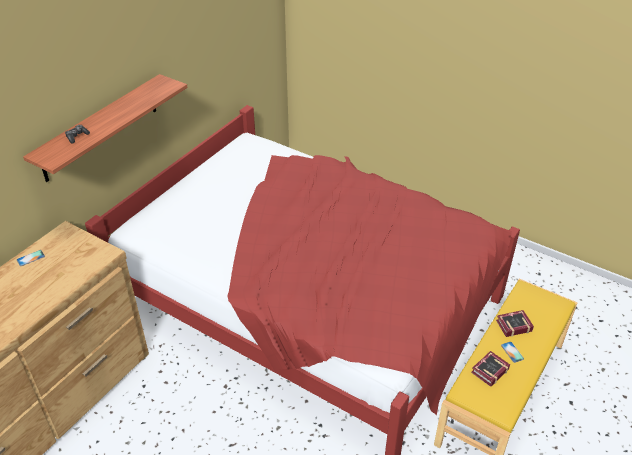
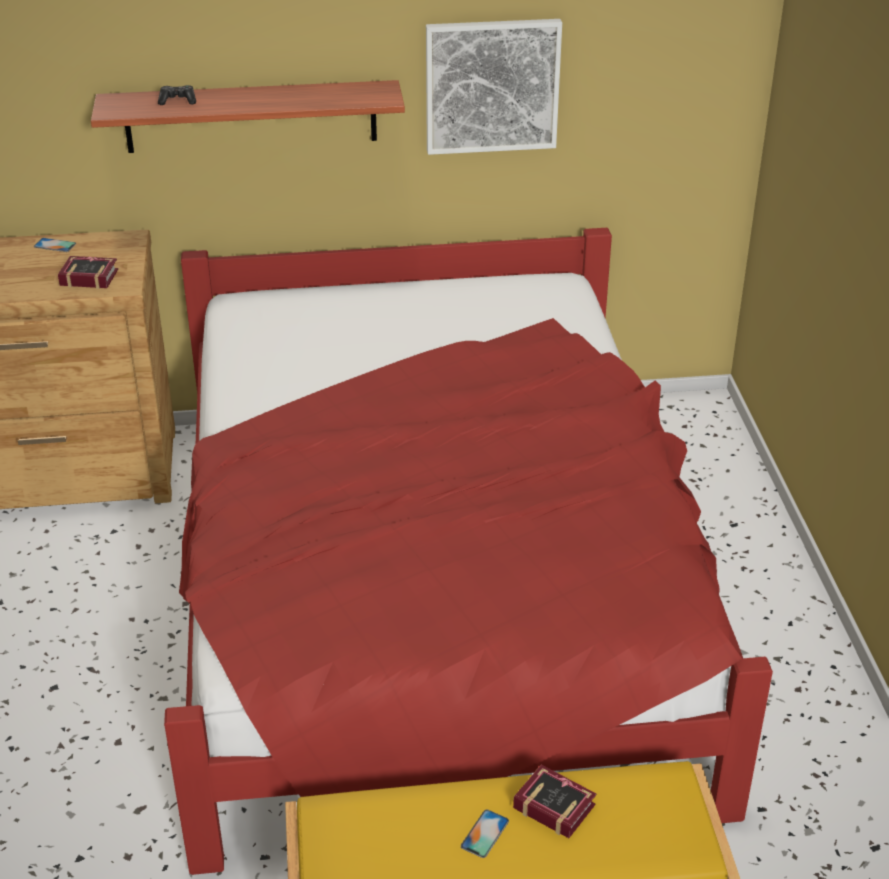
camera: 50 degrees right, 5 degrees down
(195, 58) = (492, 86): none -> picture
(488, 371) = (404, 822): book -> book (87, 277)

